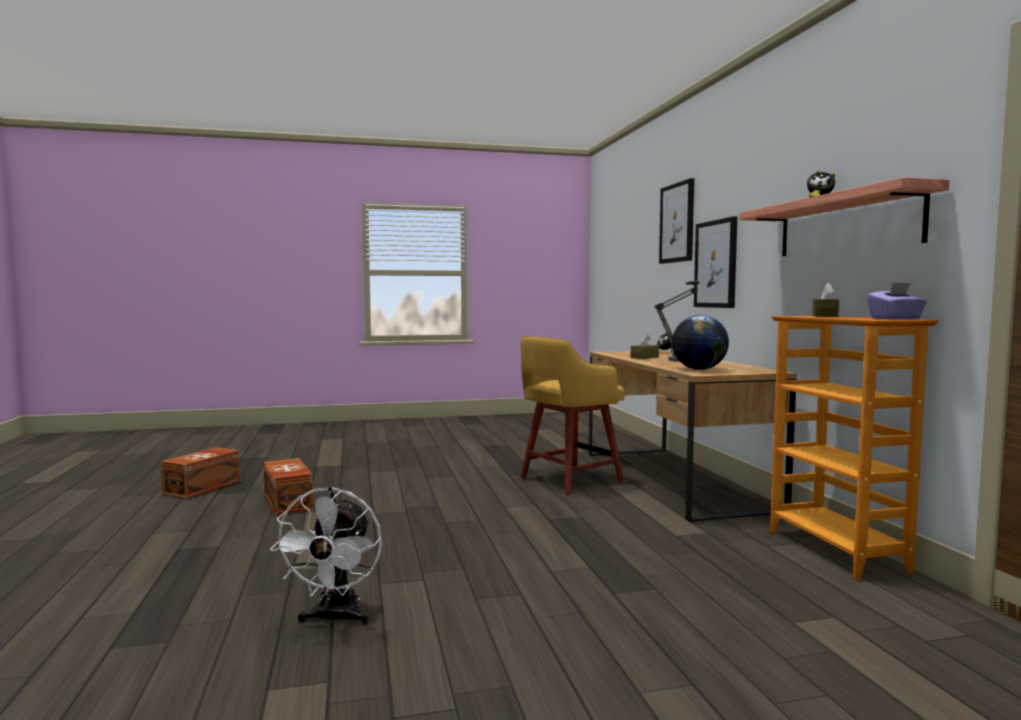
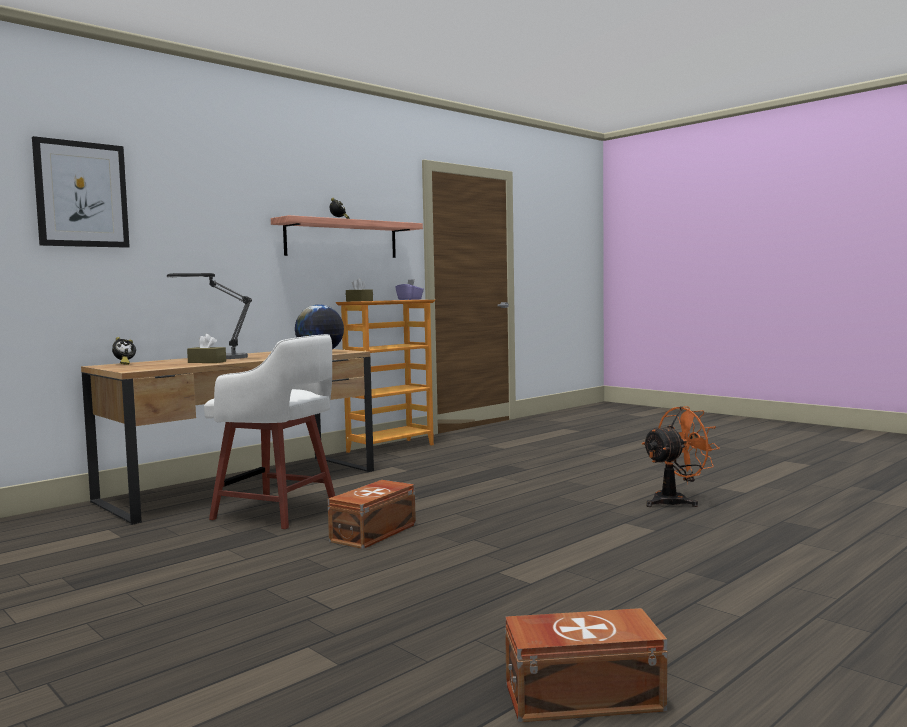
camera: 120 degrees left, 0 degrees up
(287, 502) = (537, 598): brown storage box -> brown storage box (375, 532)
(335, 619) = (676, 501): white fan -> orange fan
(568, 480) = (278, 512): yellow stool -> white stool
(716, 264) = (182, 255): picture -> none

